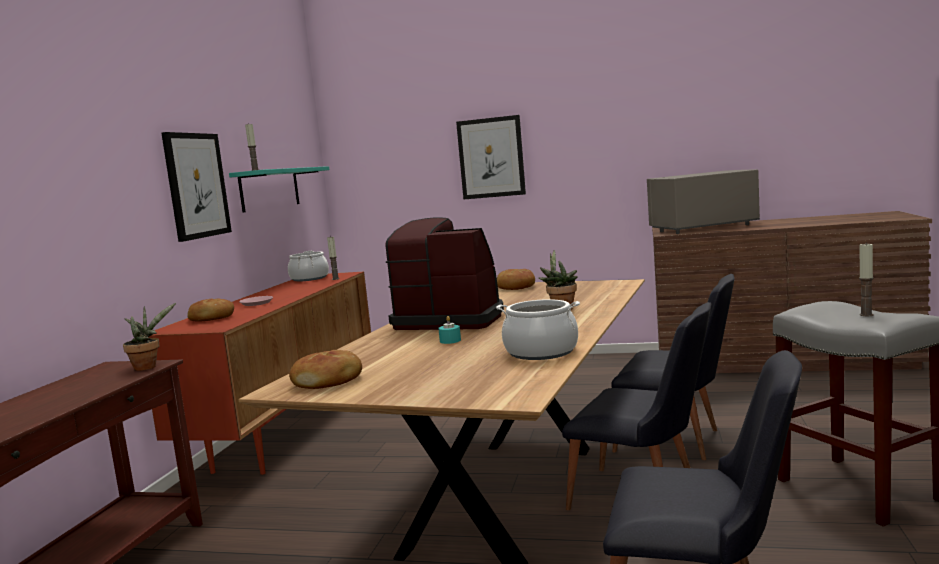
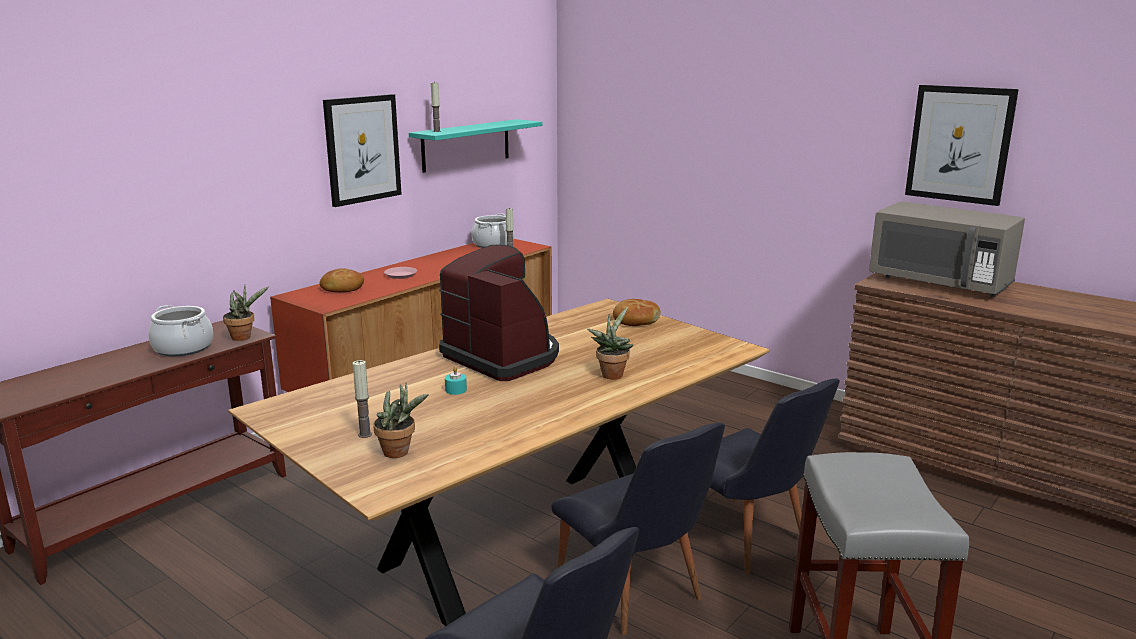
camera: 25 degrees right, 10 degrees up
(329, 381) = (304, 412): bread -> none
(481, 376) = (400, 452): none -> potted plant
(491, 157) = (724, 136): picture -> picture (959, 144)
(541, 352) = (490, 437): cooking pot -> cooking pot (183, 348)
(703, 228) = (939, 283): grey microwave -> grey microwave turned 150 degrees counterclockwise
(866, 315) = (882, 495): candle -> candle (365, 434)

